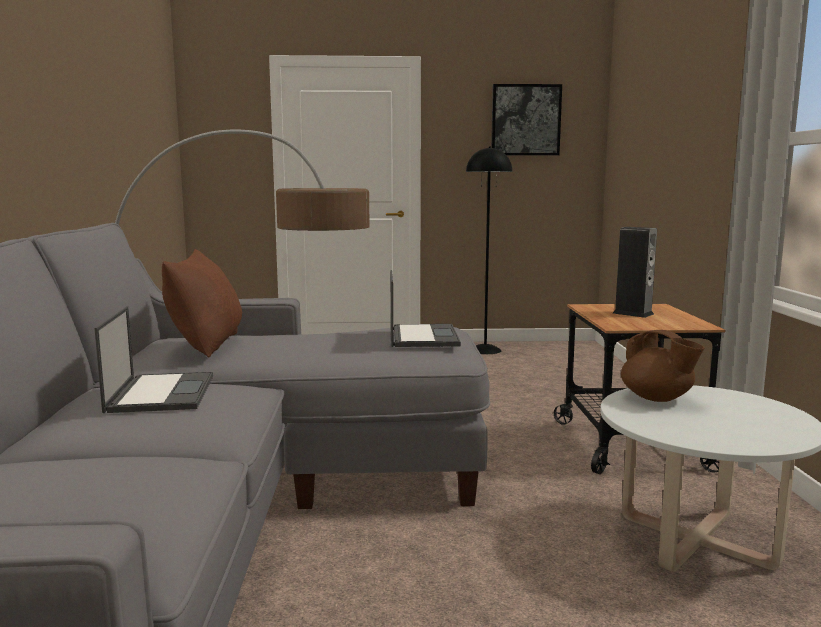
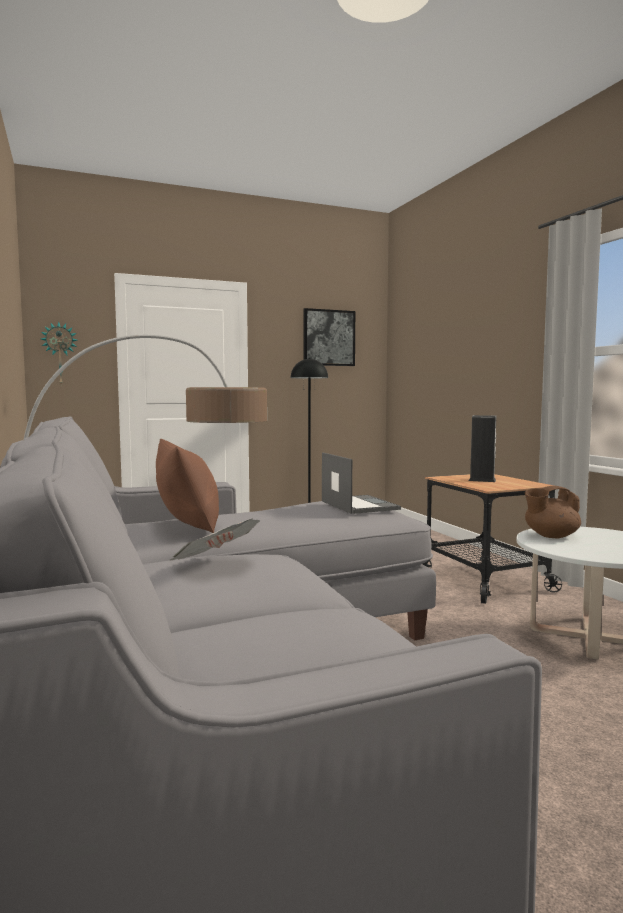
camera: 20 degrees left, 5 degrees down
(161, 393) = (215, 564): laptop -> newspaper
(214, 148) = (59, 354): none -> wall clock
(657, 398) = (550, 536): brown teapot -> brown teapot turned 135 degrees clockwise

